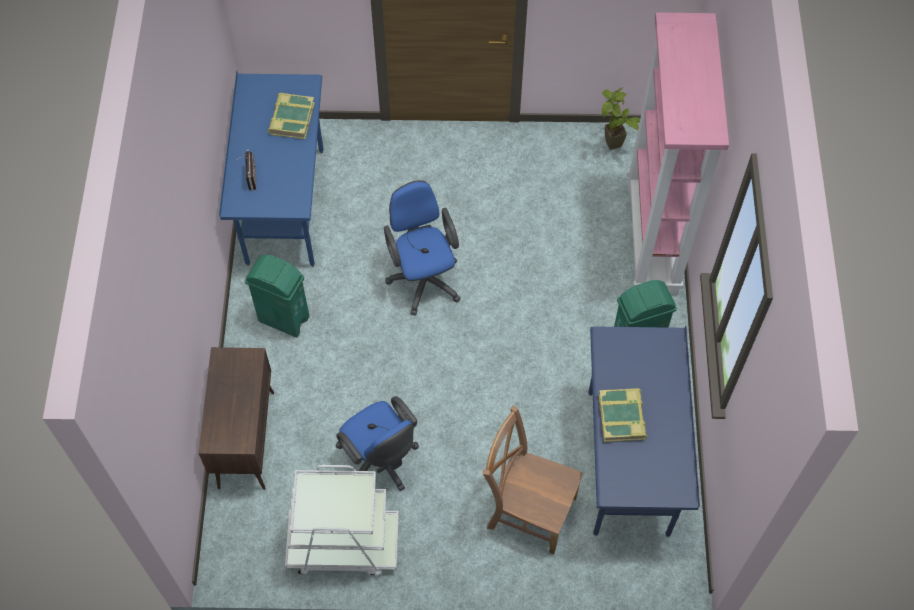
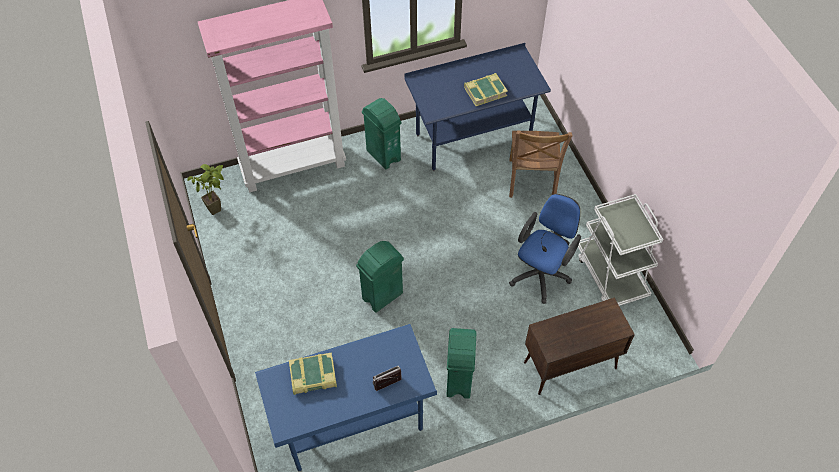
camera: 110 degrees left, 5 degrees down
(423, 277) = (382, 296): blue office chair -> green trash can

